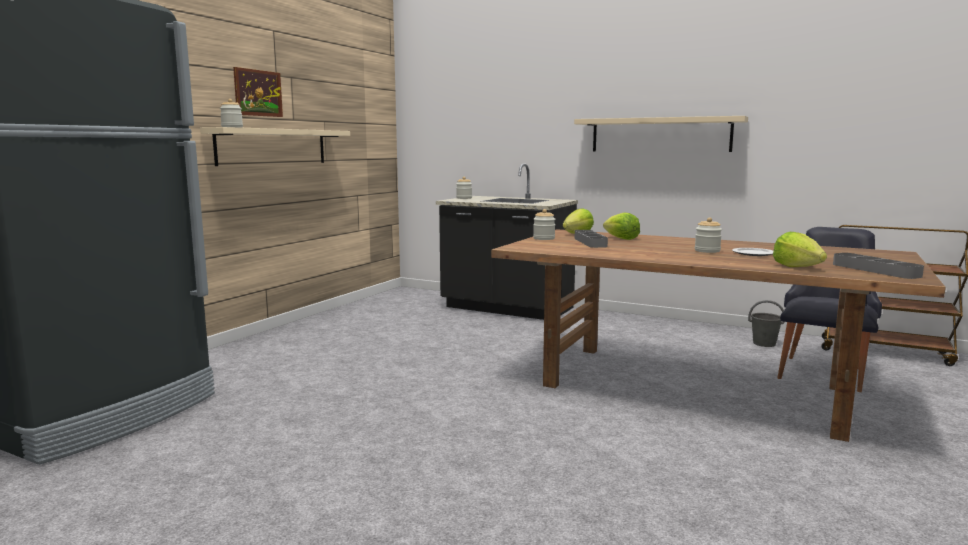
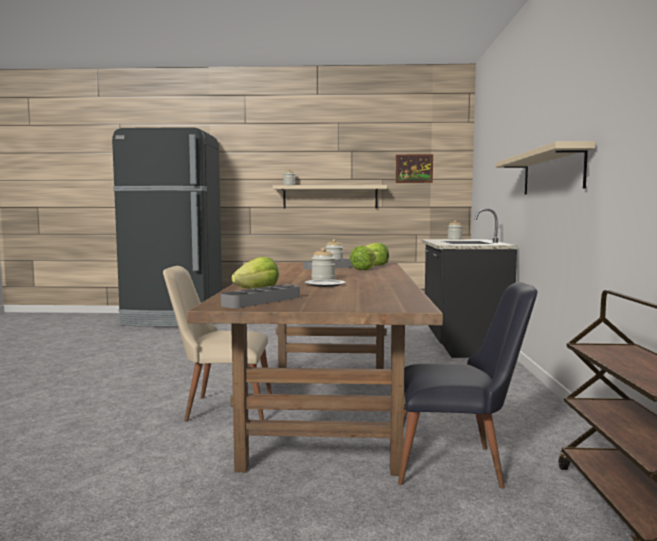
camera: 65 degrees right, 5 degrees down
(258, 93) = (320, 163): picture -> picture (414, 168)
(664, 429) = (220, 408): none -> beige chair
(764, 343) = (527, 435): grey bucket -> none

